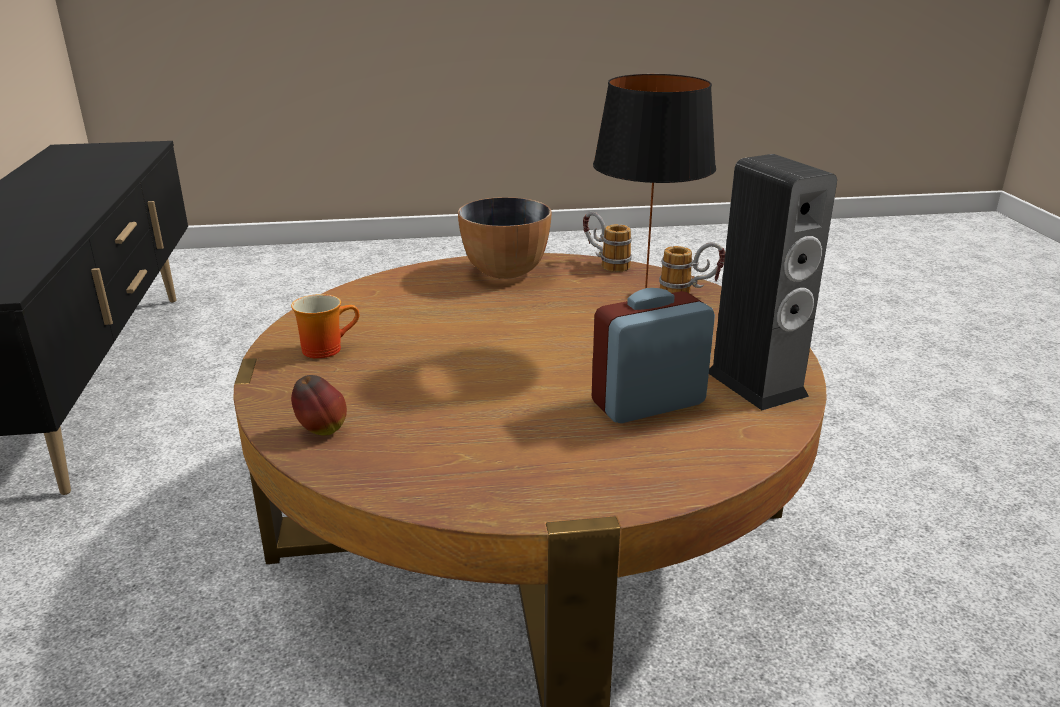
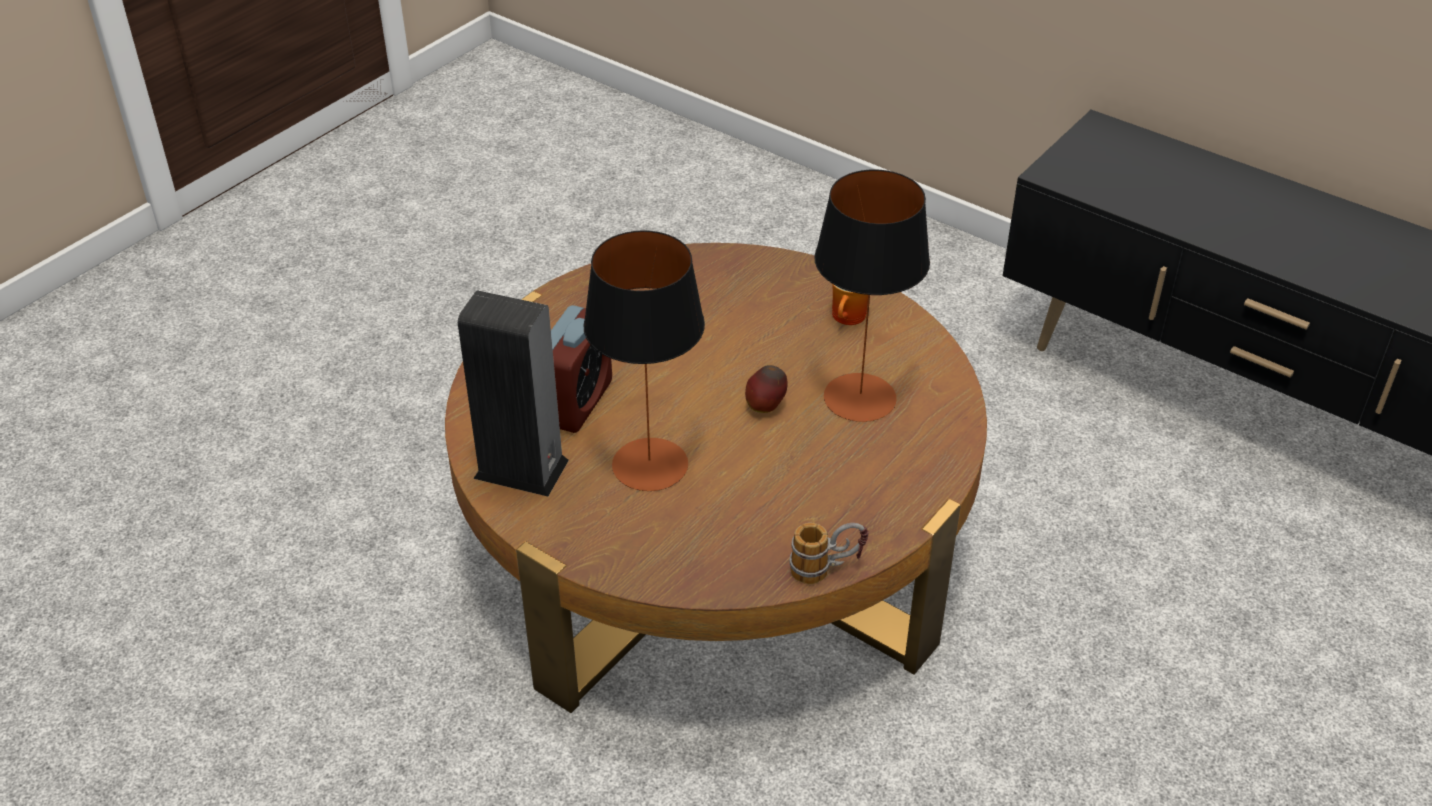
camera: 135 degrees right, 15 degrees up
(321, 431) = (733, 269): apple -> apple (766, 407)
(428, 308) = (860, 398): none -> table lamp
(505, 272) = (889, 489): bowl -> none
(689, 292) = (690, 569): mug -> none

